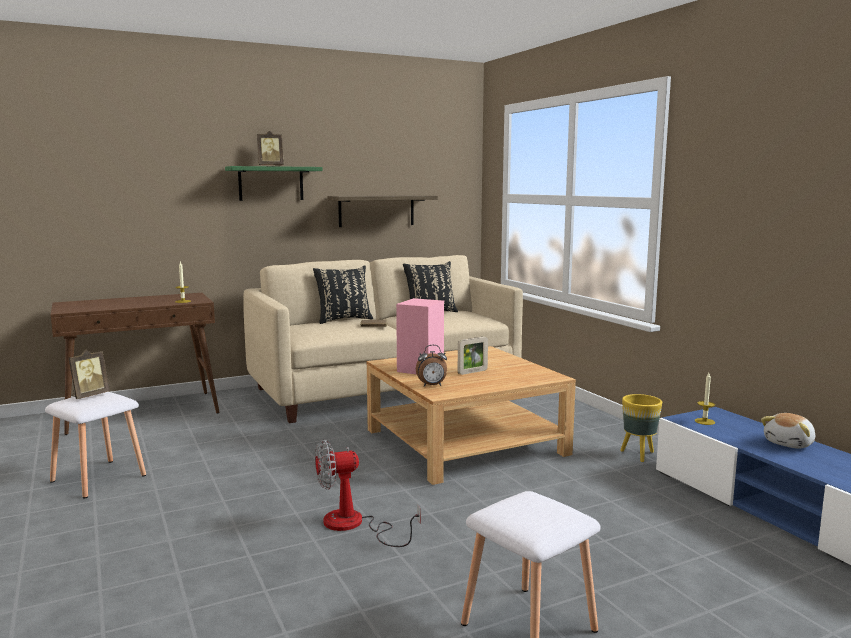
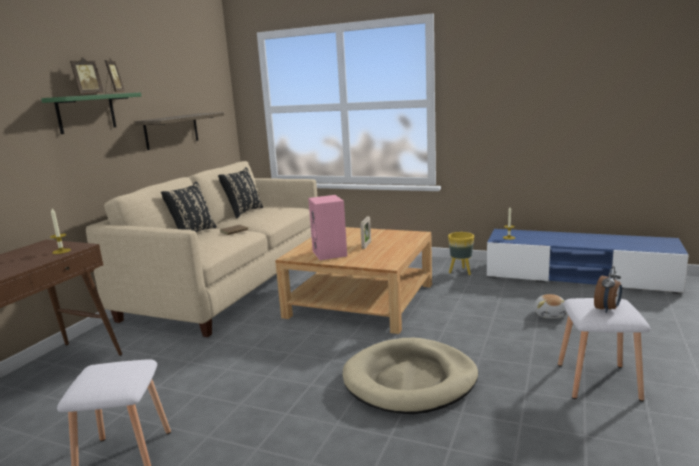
camera: 40 degrees left, 5 degrees up
(89, 395) = (99, 374): picture frame -> picture frame (115, 93)
(354, 525) = (410, 380): fan -> beige dog bed
(432, 385) = (368, 261): alarm clock -> alarm clock (607, 309)
(790, 443) = (562, 236): plush toy -> plush toy (550, 314)

